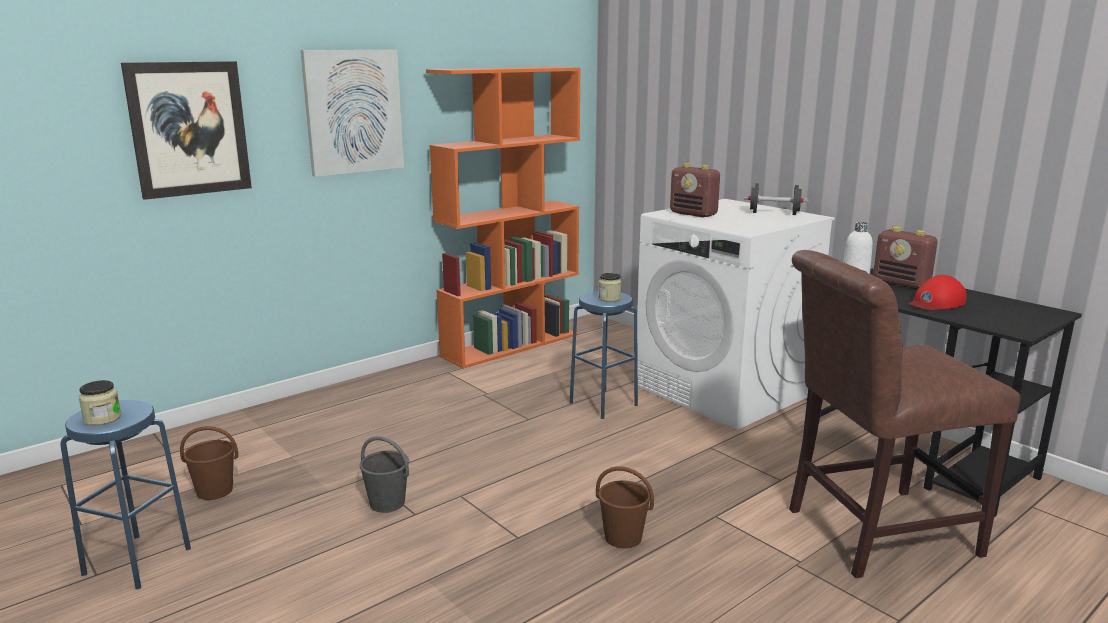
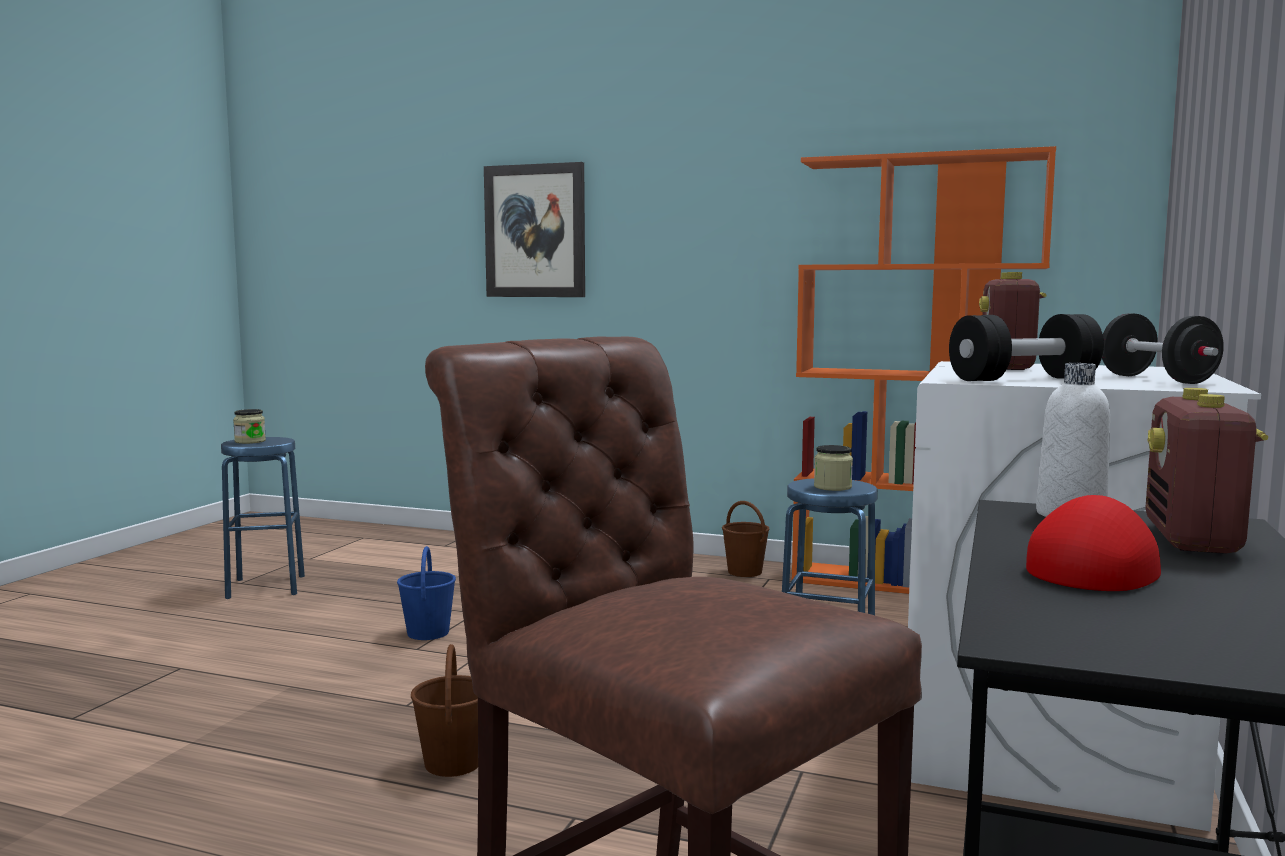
camera: 60 degrees right, 10 degrees down
(215, 491) = (393, 575): brown bucket -> brown bucket (745, 572)
(353, 111) = (710, 219): picture -> none
(386, 503) = (428, 632): grey bucket -> blue bucket
(755, 224) = (1023, 379): none -> black dumbbell
(936, 303) = (1097, 568): red cap -> red cap turned 105 degrees clockwise

